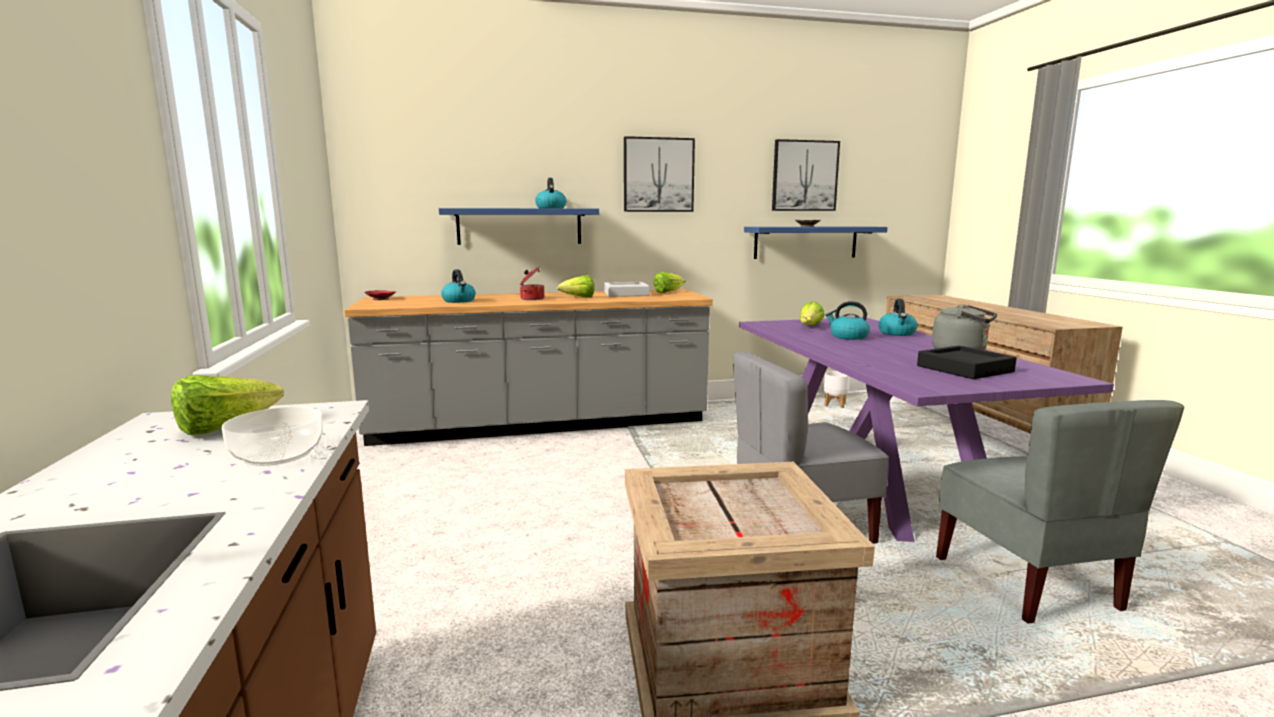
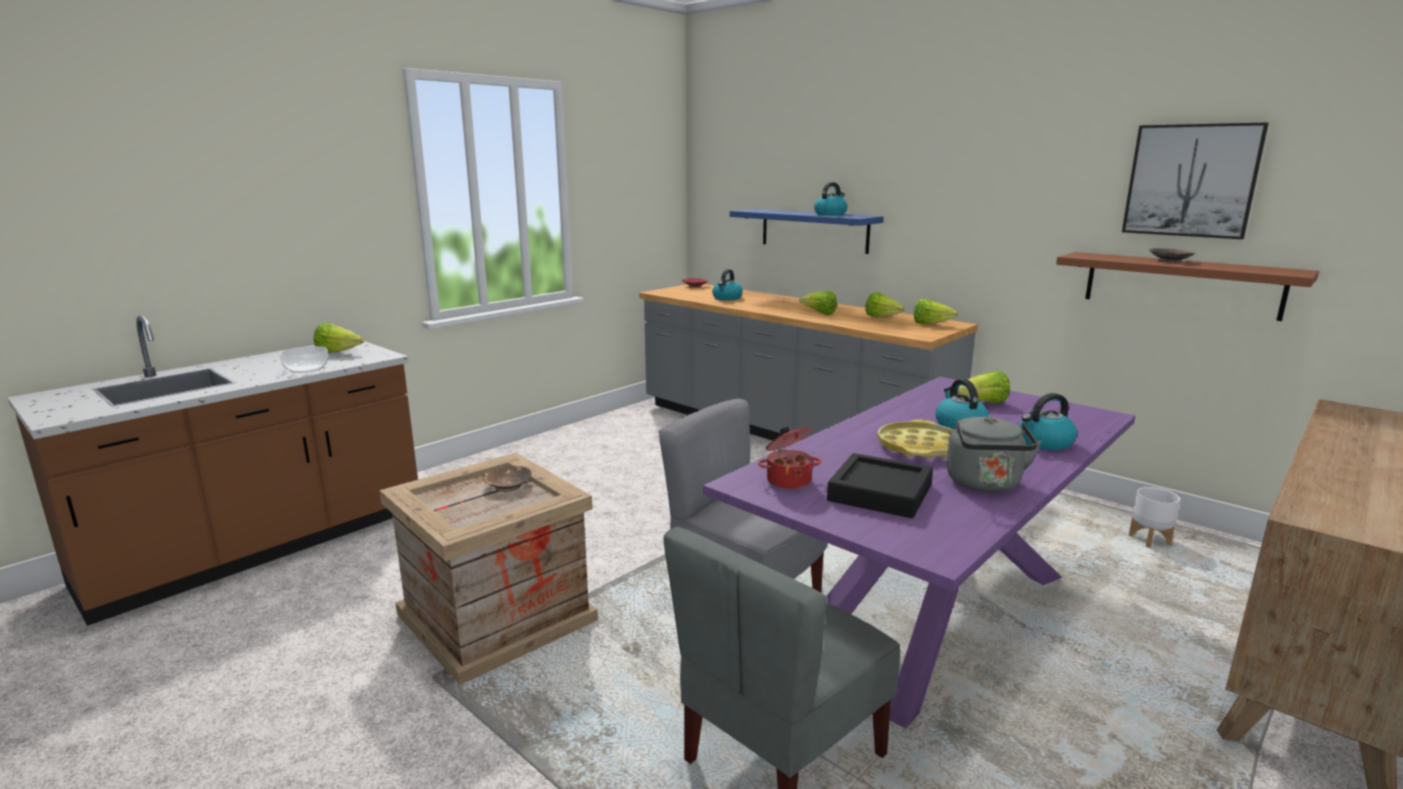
camera: 55 degrees right, 5 degrees up
(531, 299) = (781, 307): cooking pot -> cooking pot (788, 480)
(626, 294) = (882, 317): grey tray -> lettuce
(658, 175) = (961, 178): picture -> none
(712, 492) = (507, 486): none -> brown bowl
(805, 242) = (1181, 284): blue shelf -> brown shelf
(882, 349) = (919, 447): none -> yellow tray

